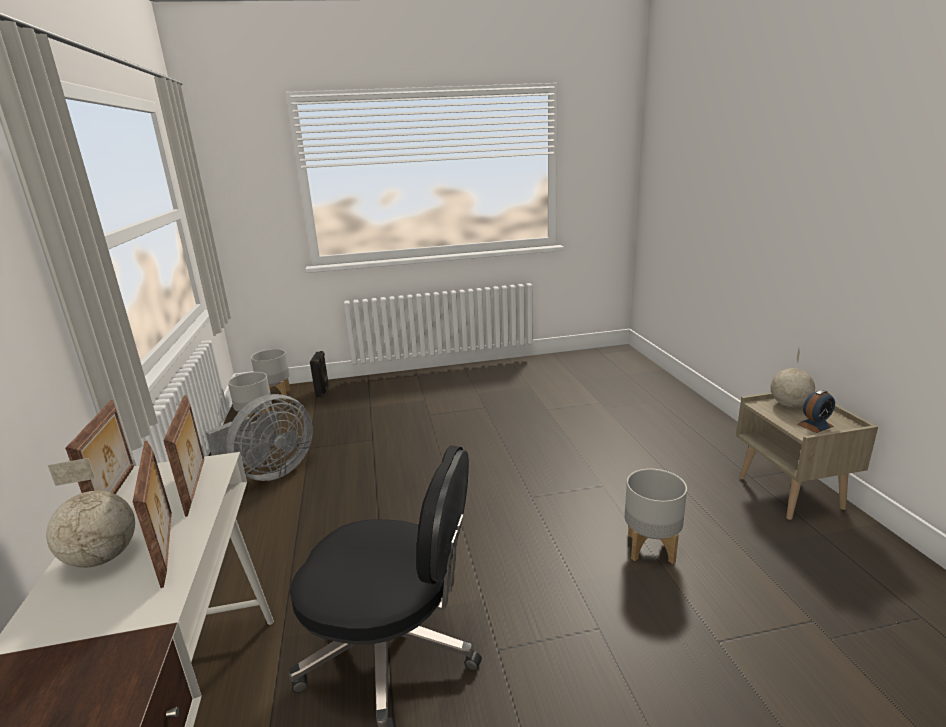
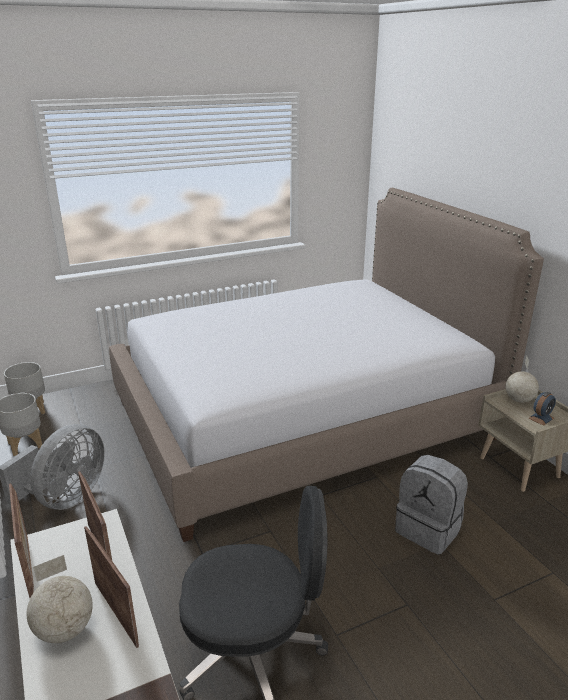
camera: 15 degrees left, 5 degrees up
(323, 392) = (80, 401): black speaker -> none
(537, 422) = (303, 419): none -> bed
(651, 548) = (429, 530): grey planter -> grey backpack

